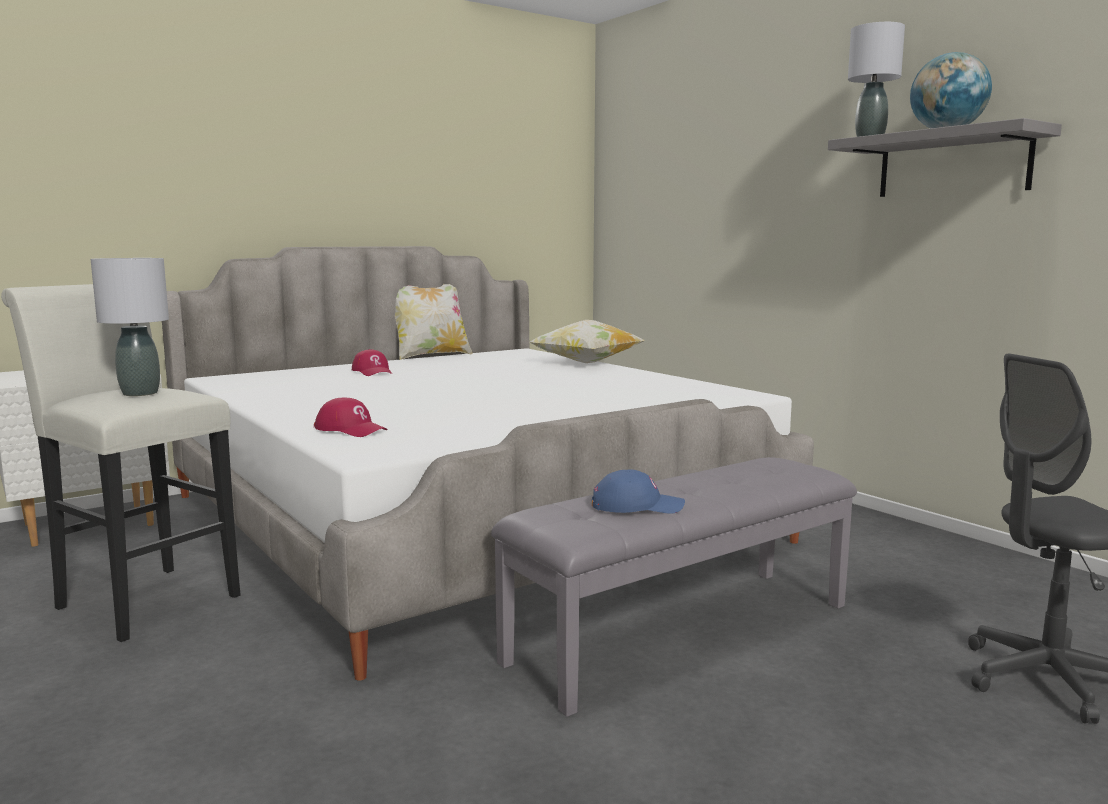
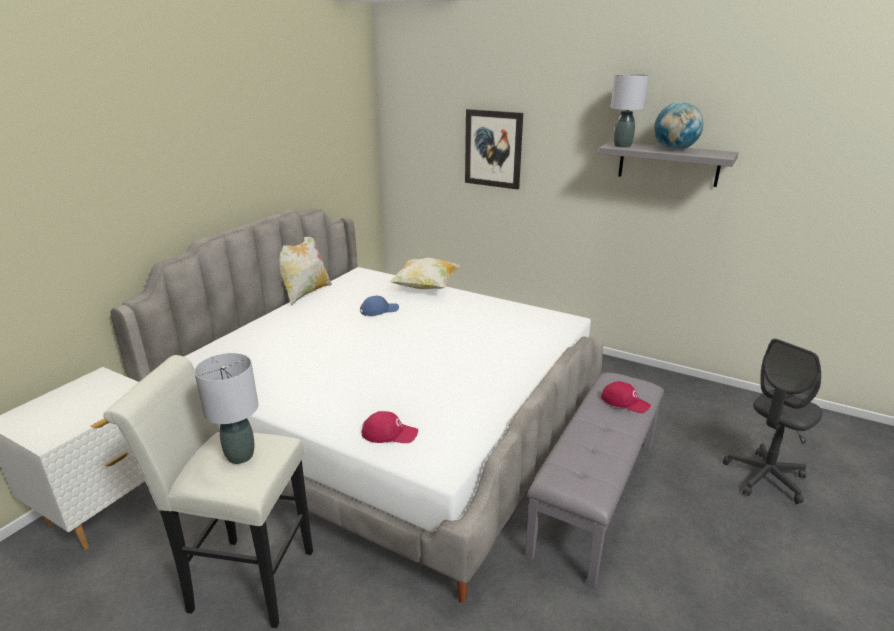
camera: 25 degrees left, 15 degrees up
(373, 372) = (294, 331): red cap -> red cap (625, 401)
(637, 506) = (597, 453): blue cap -> blue cap (379, 310)
(719, 184) = (493, 149): none -> picture

